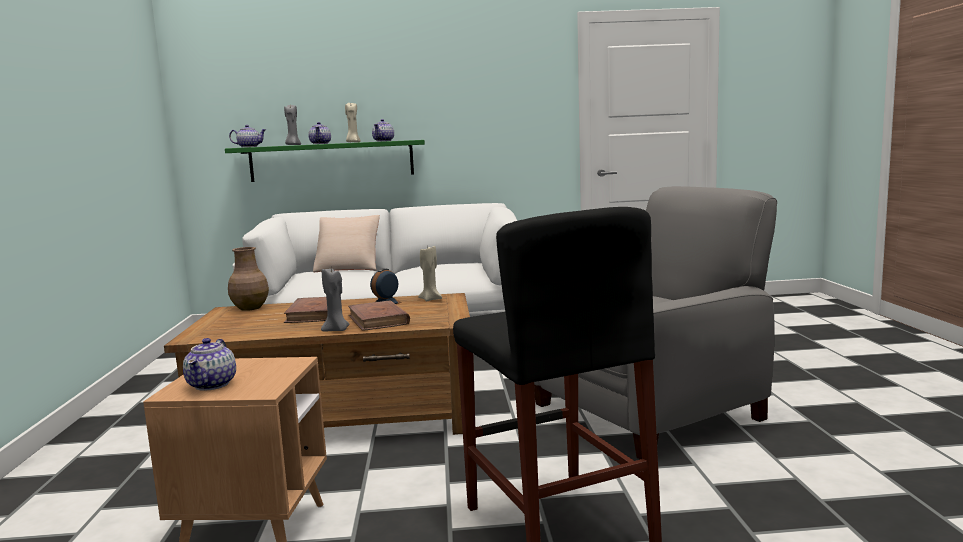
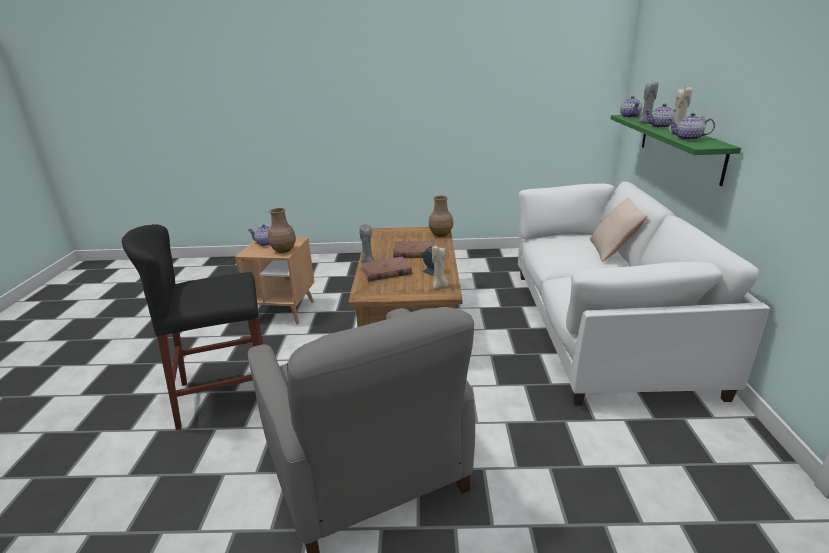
camera: 95 degrees right, 15 degrees up
(271, 365) = (283, 250): none -> brown vase

